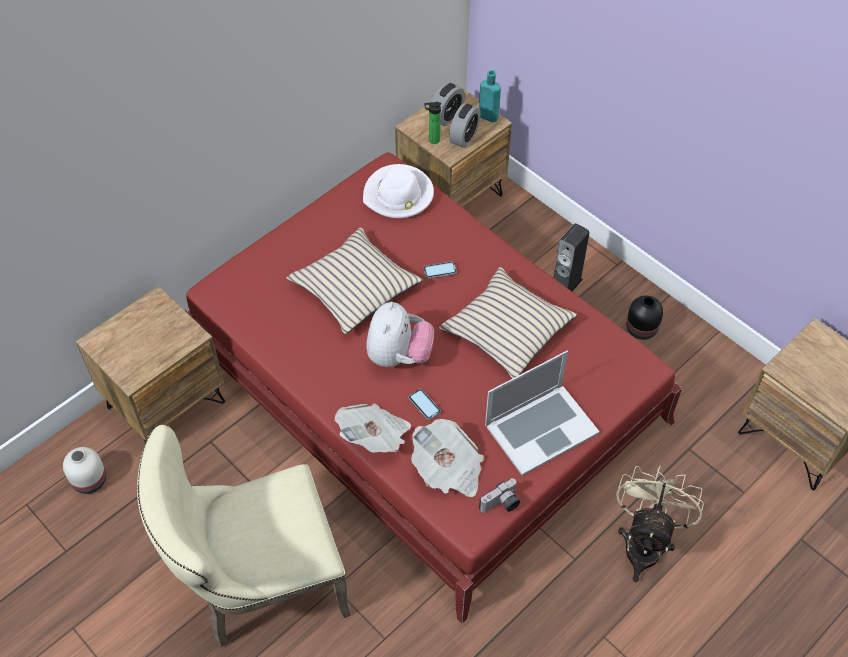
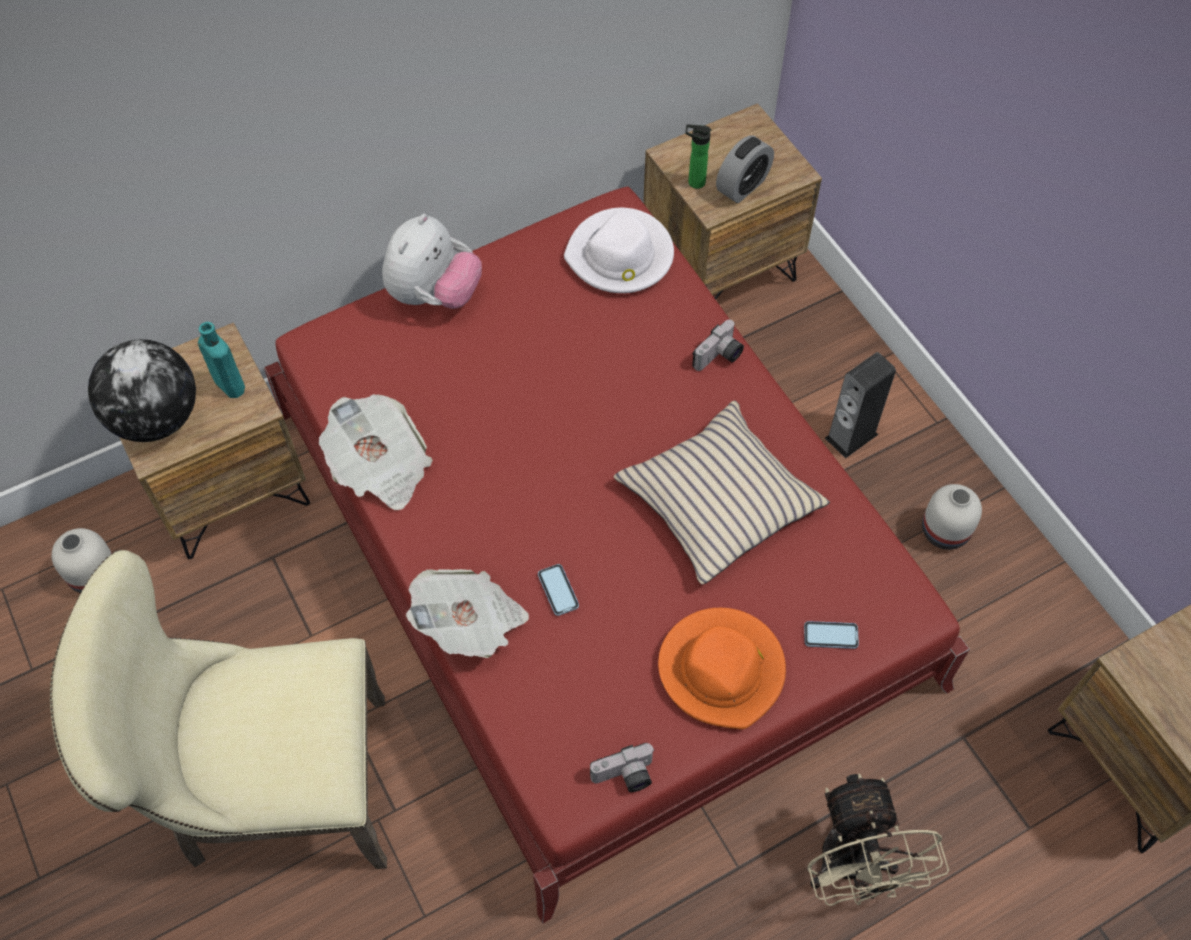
camera: 15 degrees right, 5 degrees up
(127, 355) = (156, 418): none -> globe
(354, 288) = (512, 385): beige pillow -> none
(399, 356) = (544, 505): plush toy -> plush toy (434, 295)
(439, 270) = (646, 385): phone -> phone (830, 635)
(446, 116) = (726, 149): alarm clock -> none
(448, 469) = (562, 701): newspaper -> newspaper (380, 467)
(480, 244) = (719, 357): none -> camera
(487, 116) = (787, 160): turquoise bottle -> turquoise bottle (228, 384)
(541, 428) = (722, 669): laptop -> orange hat
(640, 328) = (944, 530): black vase -> white vase
(645, 543) = (852, 870): beige fan -> beige fan turned 135 degrees clockwise

